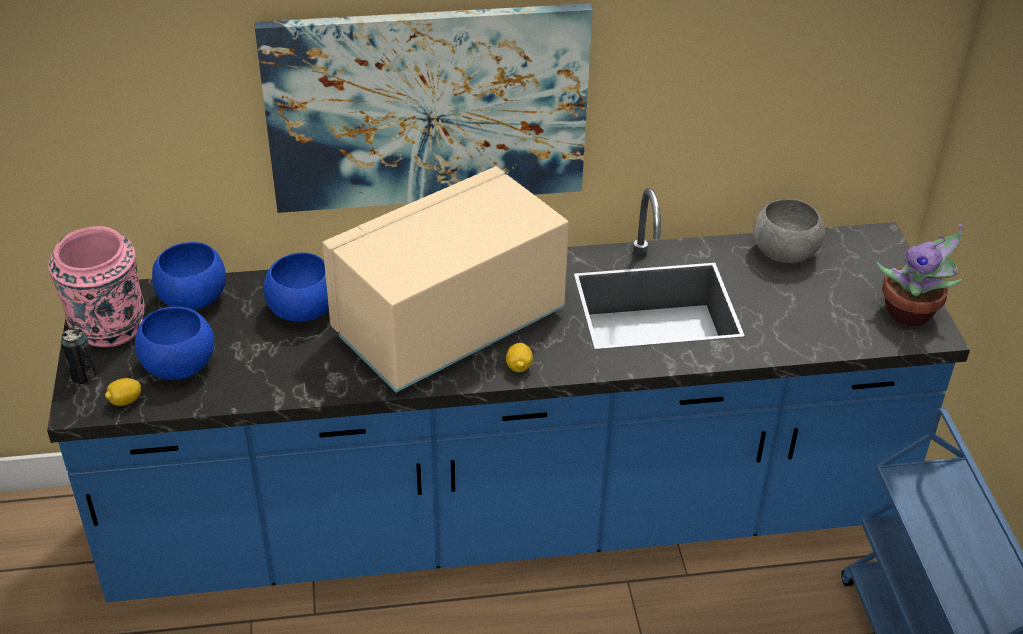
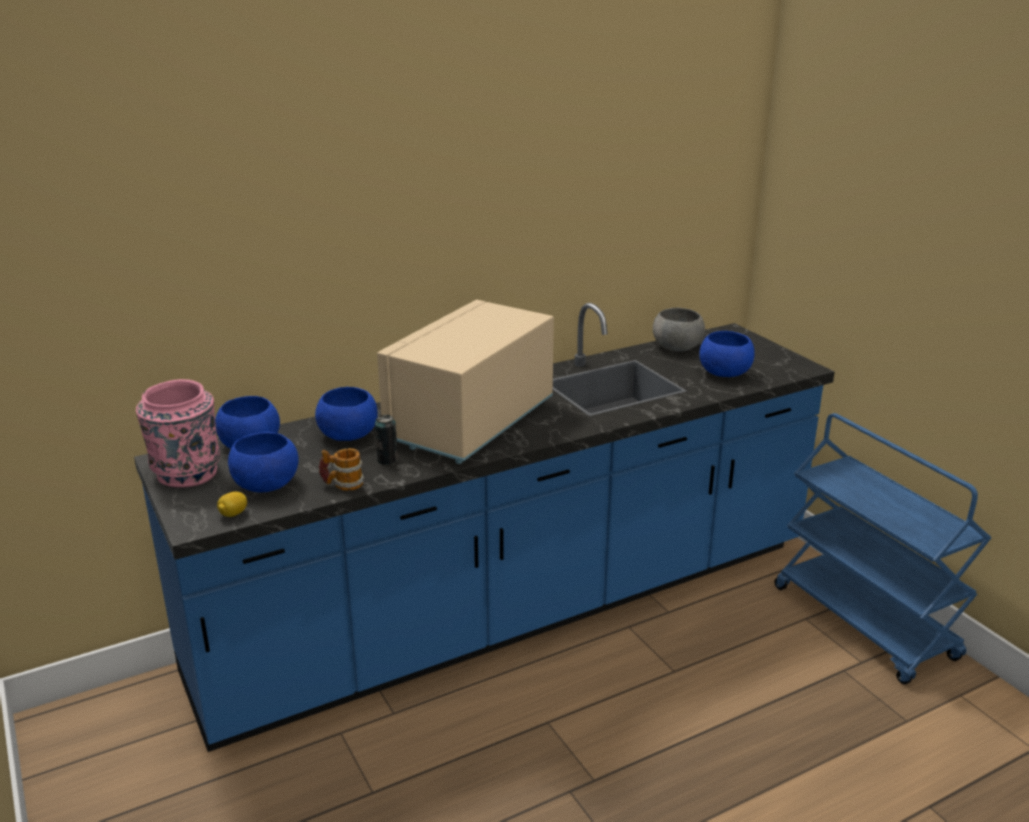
camera: 20 degrees left, 15 degrees down
(83, 375) = (184, 506): can -> can (387, 460)
(256, 387) = (342, 484): none -> mug
(427, 108) = (421, 257): picture -> none
(519, 367) = (542, 434): lemon -> none
(815, 316) = (724, 373): none -> blue bowl
(911, 314) = (783, 362): potted plant -> none

